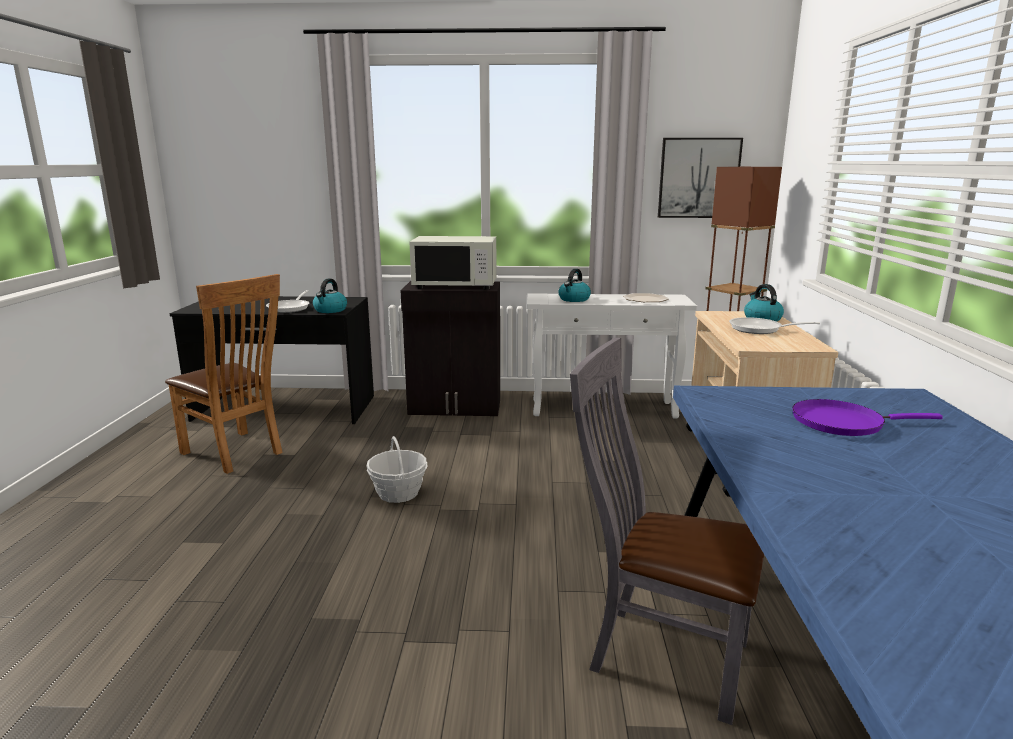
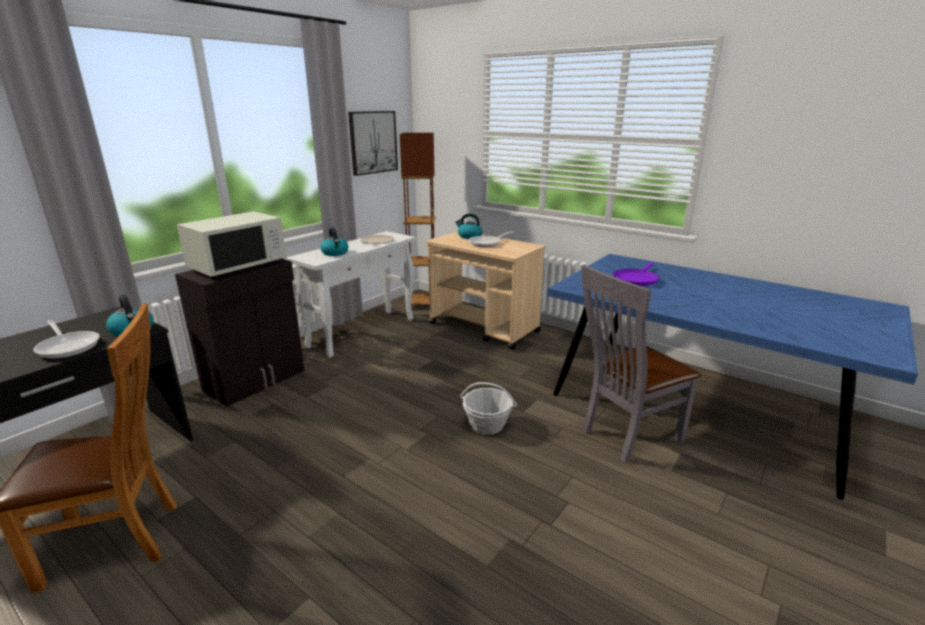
camera: 55 degrees left, 5 degrees up
(398, 493) = (357, 460): basket -> basket (487, 424)

